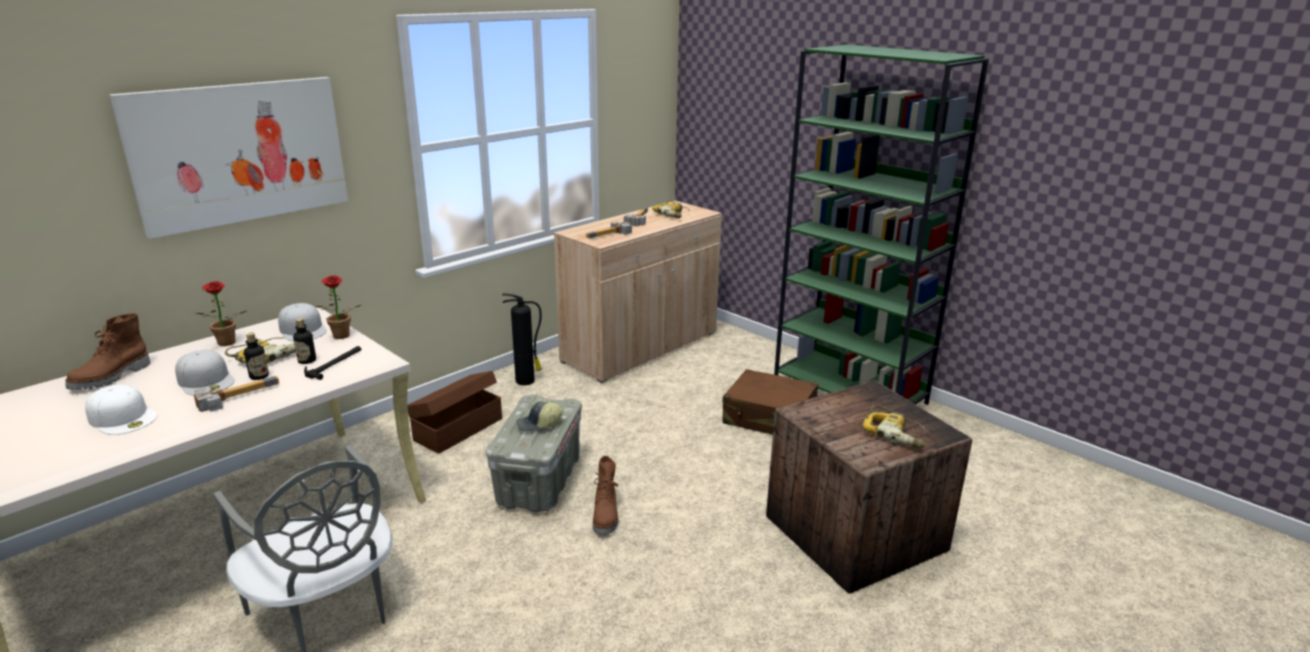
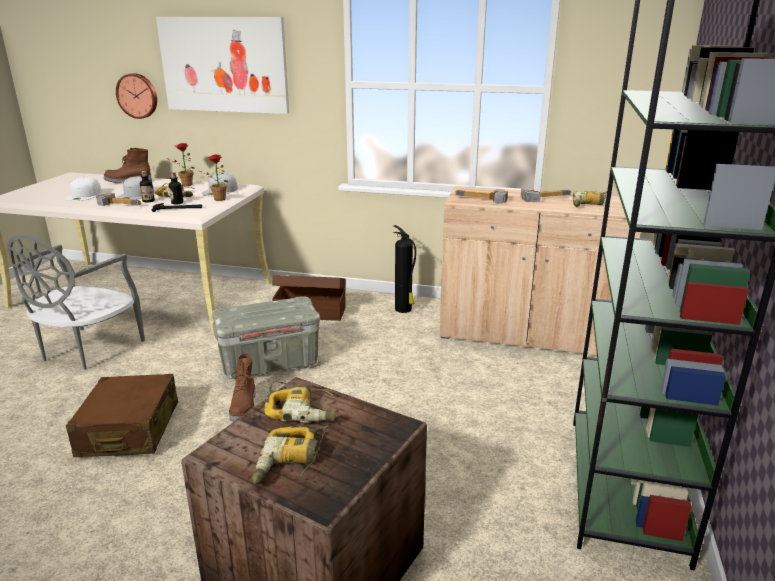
camera: 60 degrees right, 0 degrees up
(71, 231) = (138, 96): none -> wall clock
(539, 424) = (263, 313): cap -> none
(606, 516) = (244, 406): brown boot -> brown boot turned 60 degrees counterclockwise
(769, 418) = (489, 443): brown suitcase -> brown suitcase (129, 430)
(830, 415) = (303, 410): none -> power drill

